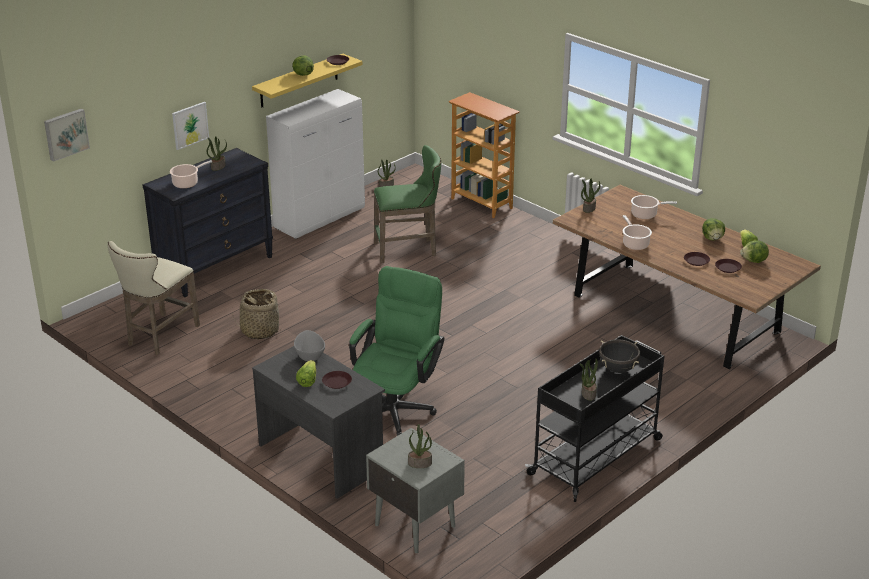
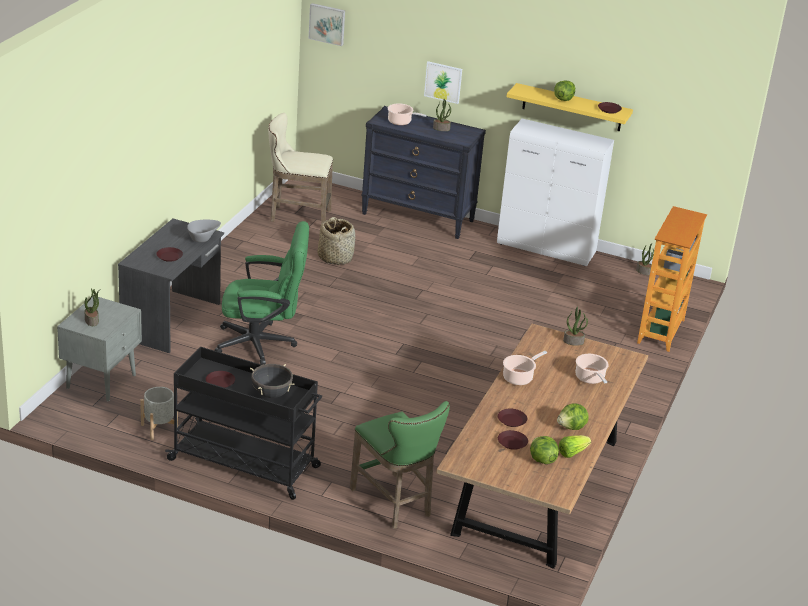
camera: 65 degrees right, 0 degrees up
(307, 380) = (165, 244): lettuce -> none
(409, 250) = (529, 305): green stool -> green stool (394, 504)
(519, 499) = (159, 429): none -> grey planter
(588, 393) = (220, 382): potted plant -> brown plate

